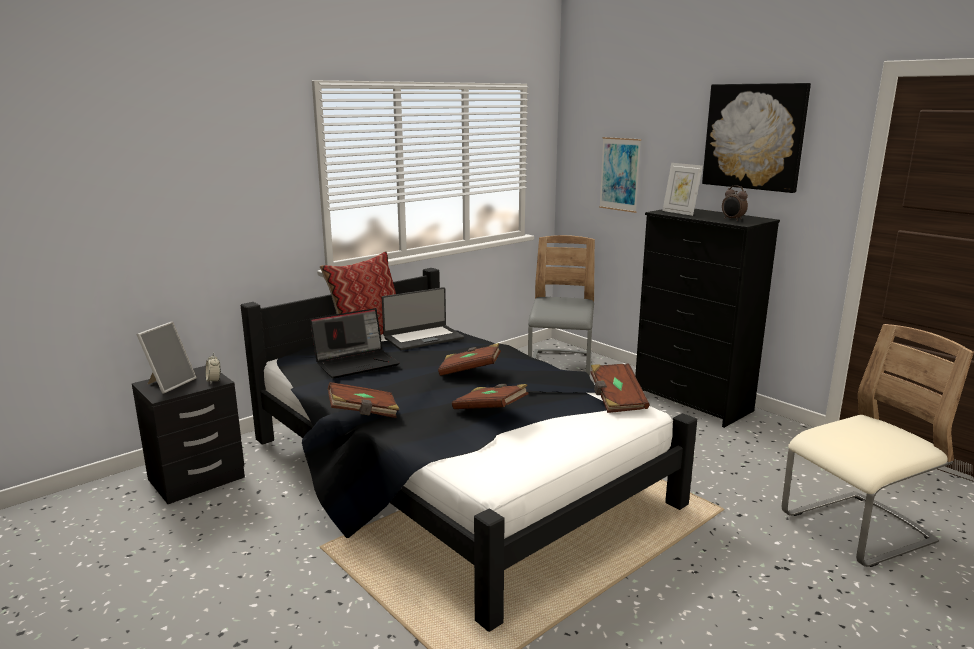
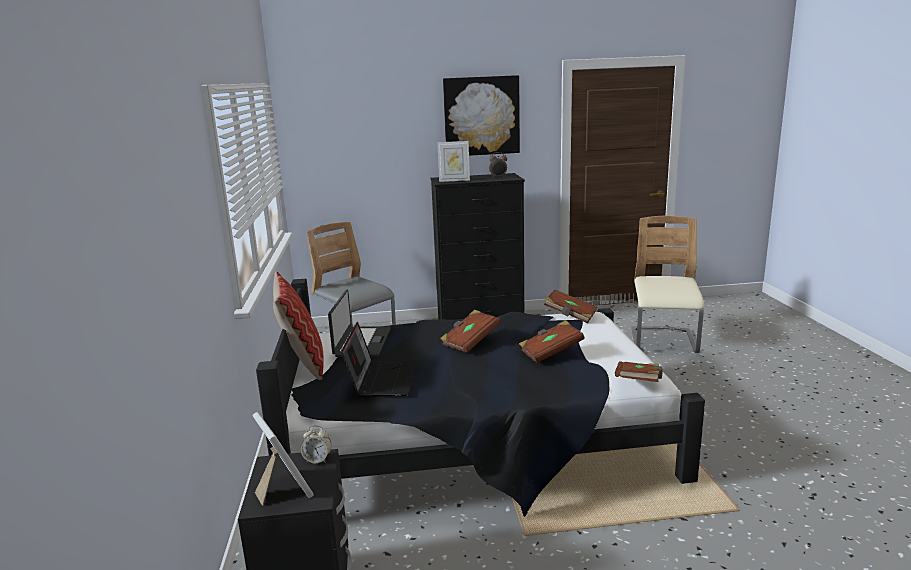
camera: 55 degrees left, 0 degrees up
(363, 413) = (503, 398): brown book -> brown book (638, 383)
(620, 174) = (360, 160): picture -> none

